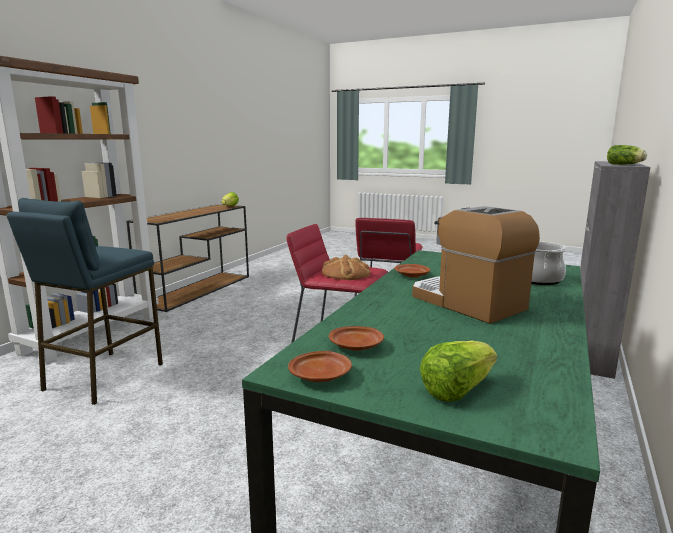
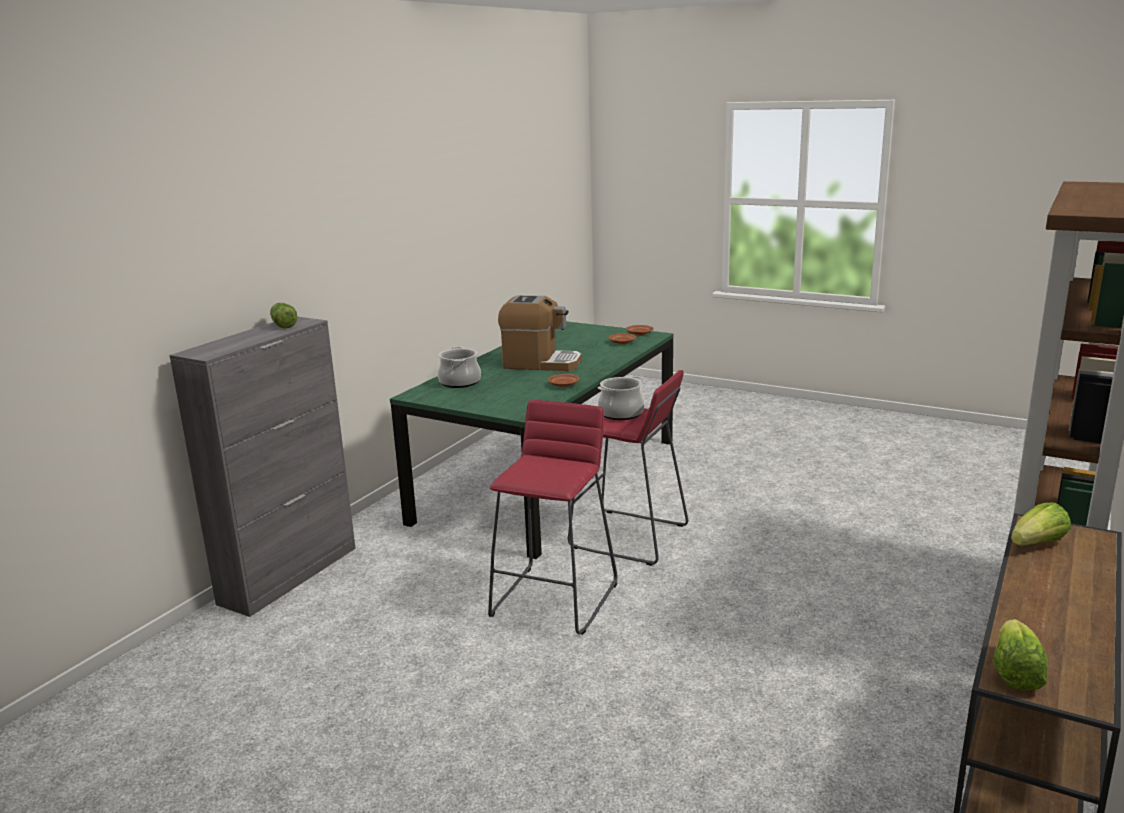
camera: 175 degrees left, 5 degrees up
(103, 376) = (909, 545): blue stool -> none
(346, 273) = (621, 413): bread -> cooking pot
(456, 389) = (583, 331): lettuce -> lettuce (1037, 544)
(467, 303) = (541, 363): coffee machine -> coffee machine turned 45 degrees counterclockwise

